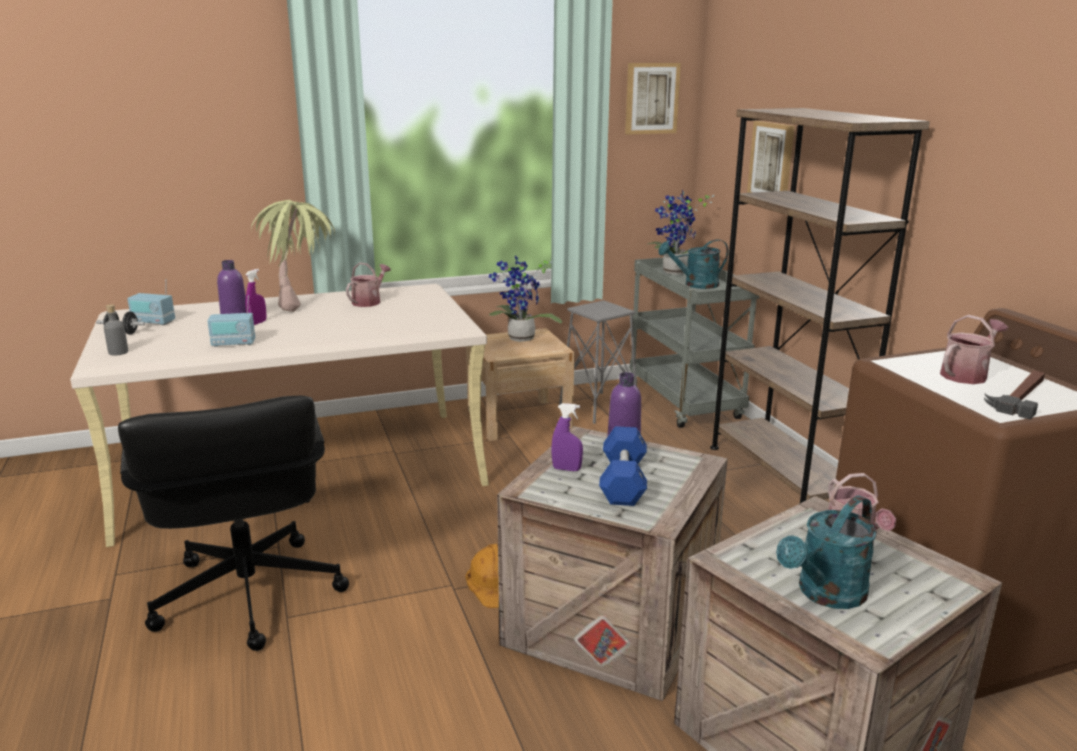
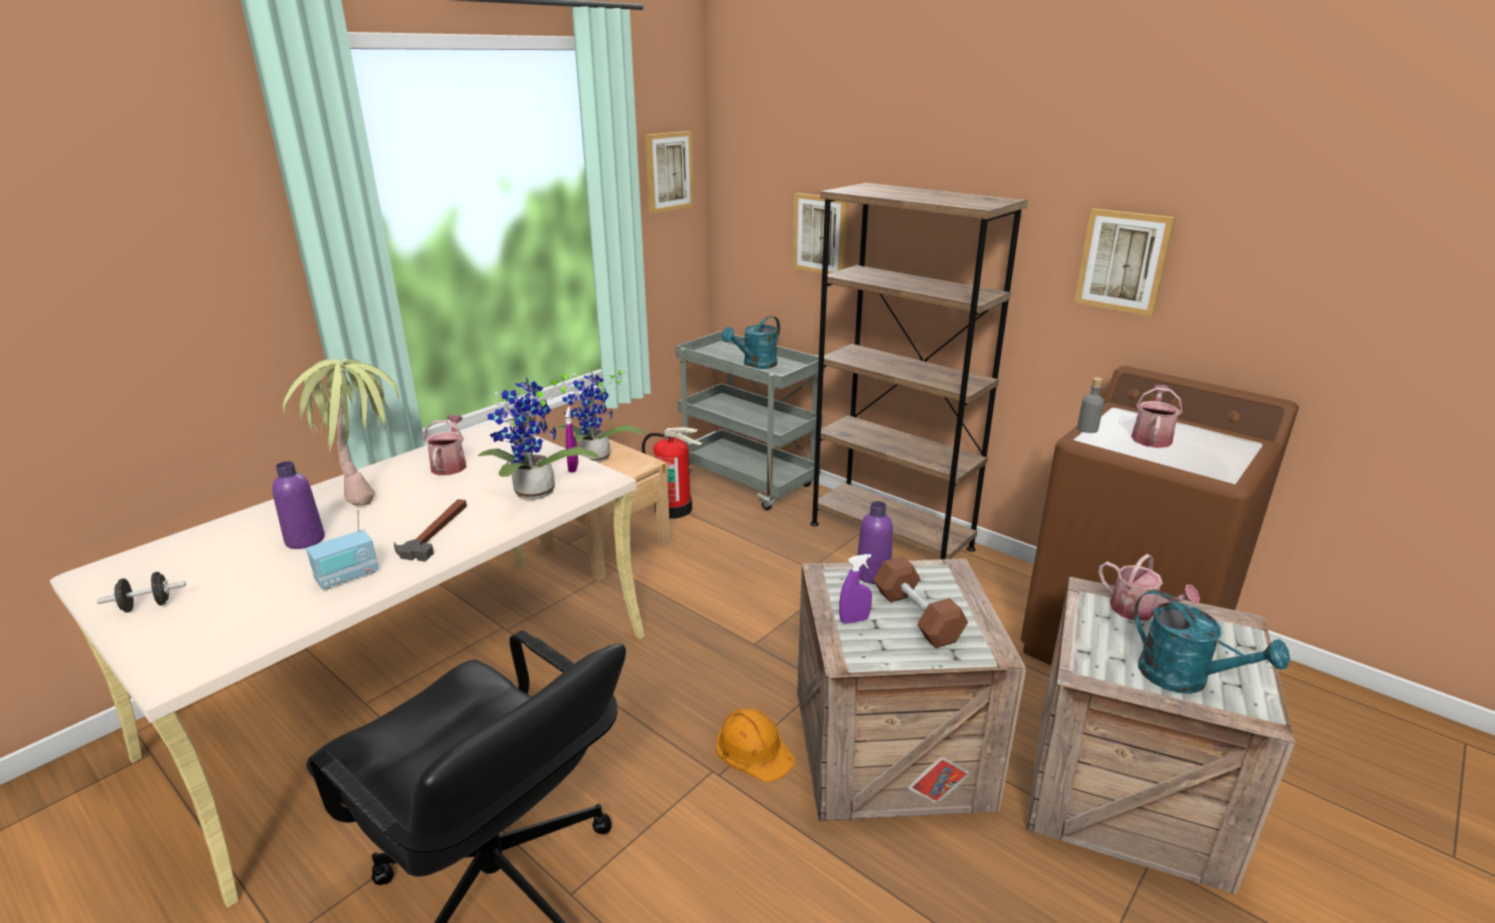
camera: 30 degrees left, 5 degrees up
(118, 352) = (183, 641): grey bottle -> grey bottle (1087, 429)
(153, 322) = (176, 573): radio -> none
(257, 323) = (340, 534): purple spray bottle -> purple spray bottle (573, 468)
(598, 408) = (674, 509): grey stool -> fire extinguisher
(623, 481) = (916, 616): blue dumbbell -> brown dumbbell
(675, 273) = (721, 354): potted plant -> potted plant (535, 495)
(825, 594) = (1185, 679): turquoise watering can -> turquoise watering can turned 60 degrees counterclockwise
(1016, 189) = (1123, 261): none -> picture
(1021, 396) = (1210, 451): hammer -> hammer (436, 532)

